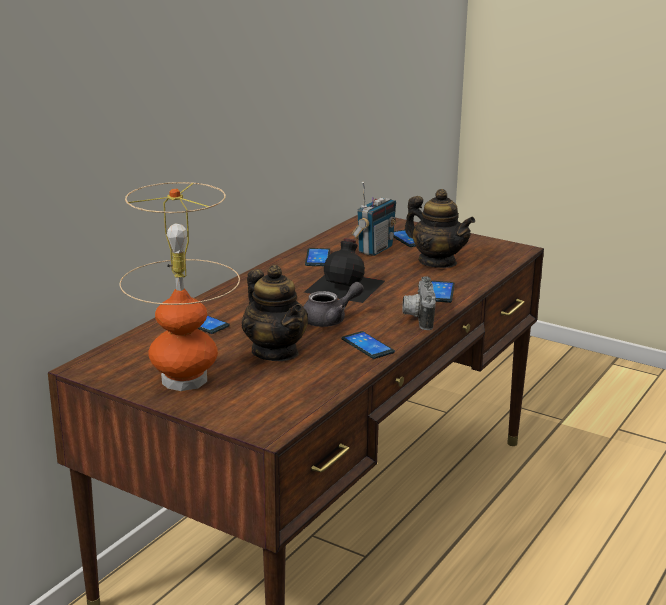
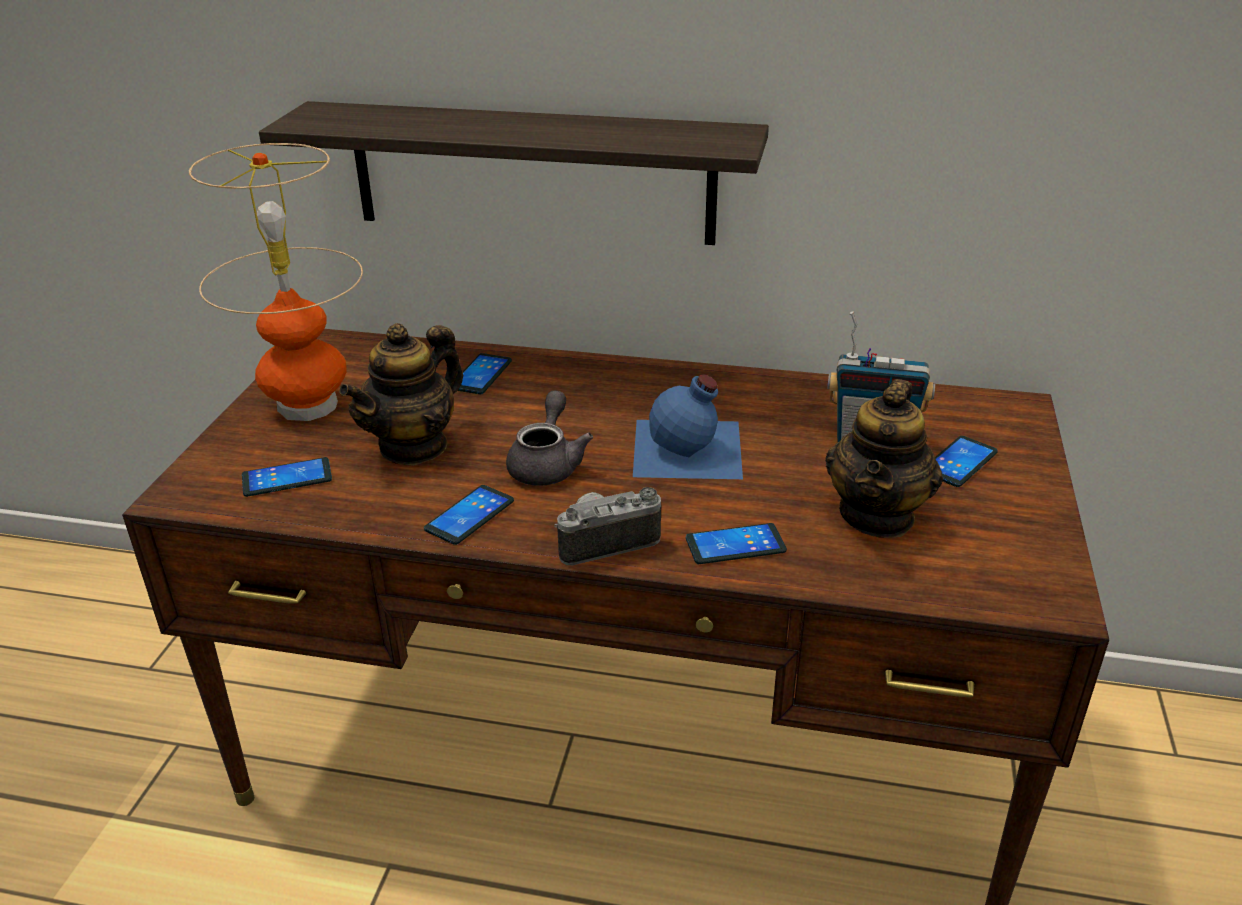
camera: 70 degrees right, 10 degrees up
(167, 180) = (532, 173): none -> shelf
(317, 258) = (782, 401): phone -> phone (287, 478)
(330, 320) = (547, 464): grey teapot -> grey teapot turned 120 degrees counterclockwise
(346, 286) = (689, 449): black bottle -> blue bottle

